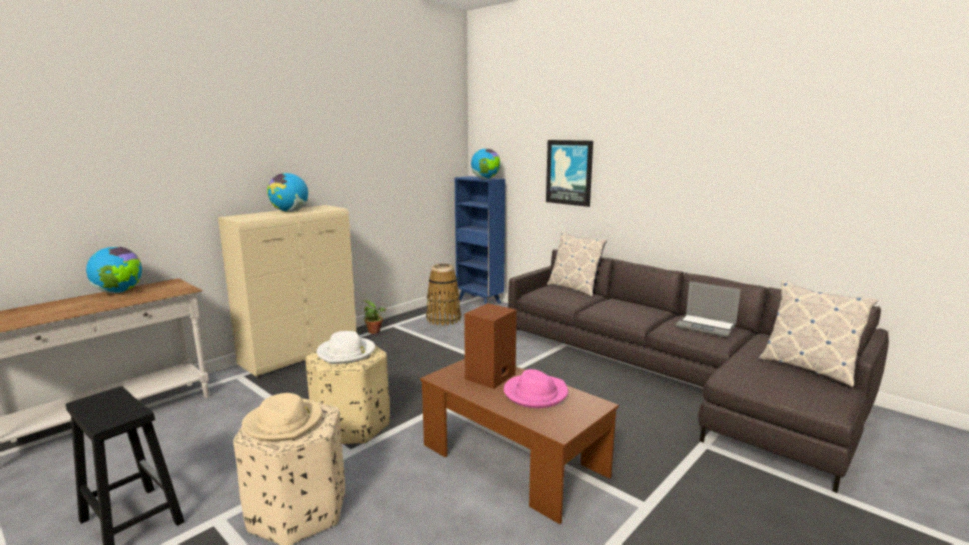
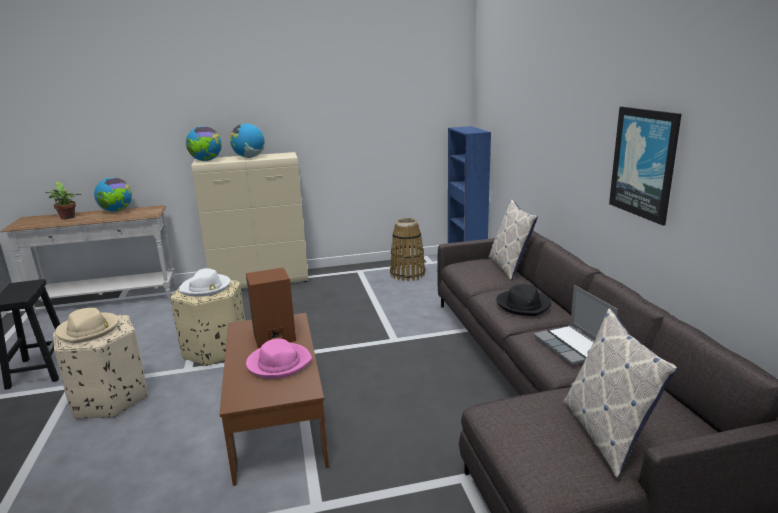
camera: 35 degrees right, 5 degrees up
(375, 331) = (337, 274): potted plant -> potted plant (68, 218)
(485, 178) = (470, 131): globe -> globe (206, 161)
(569, 172) = (535, 130): picture -> picture (644, 163)
(632, 309) = (523, 305): none -> black hat

